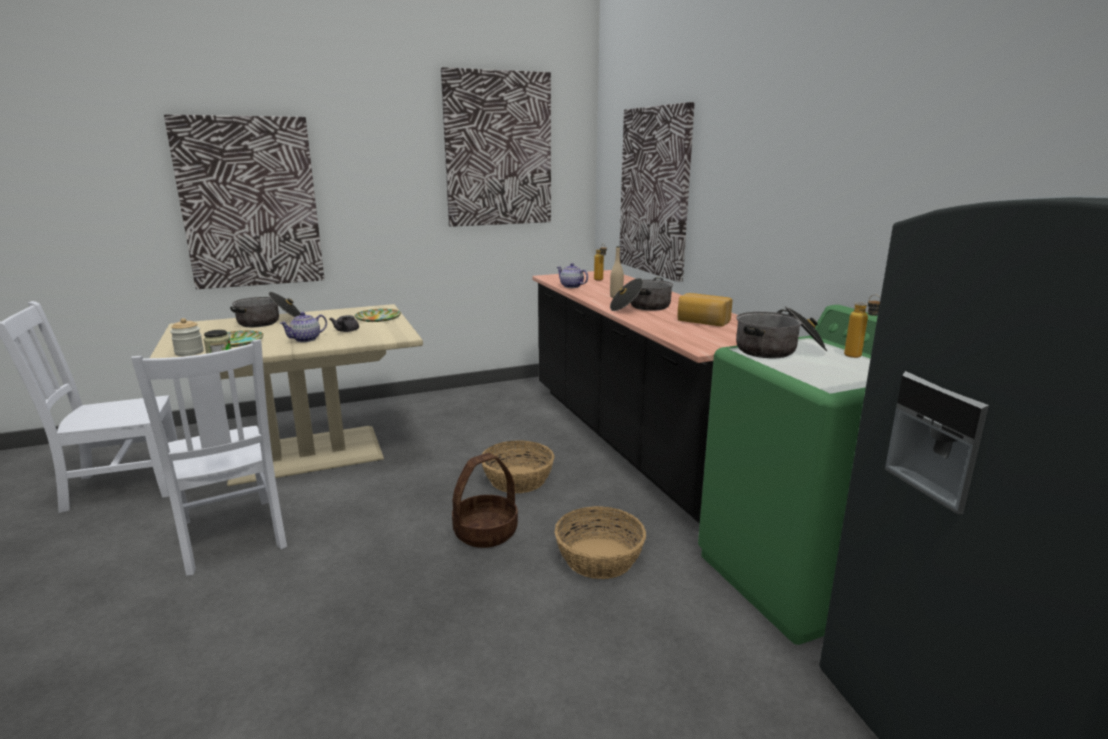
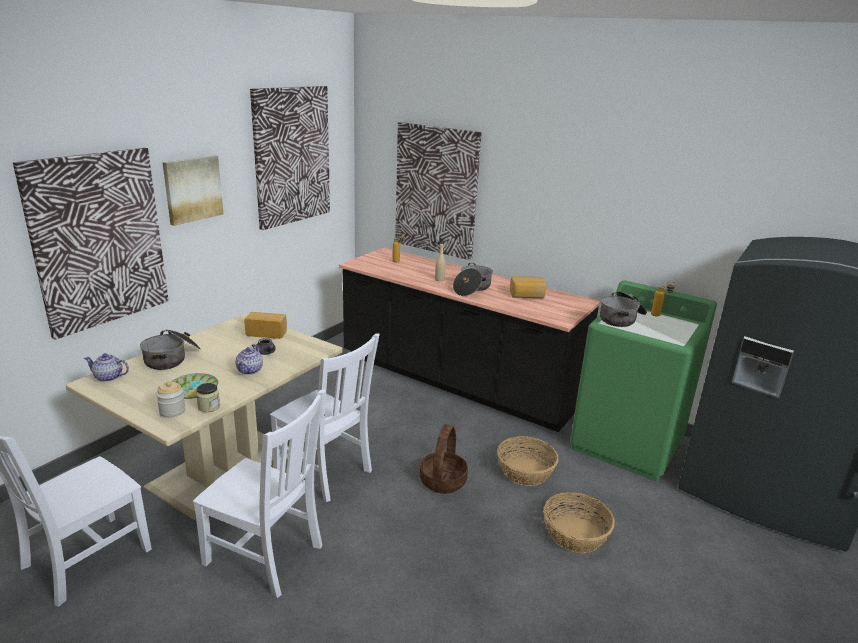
camera: 35 degrees left, 5 degrees up
(362, 168) = (192, 189): none -> picture
(378, 318) = (267, 333): plate -> bread
(383, 484) = (325, 471): none -> white chair
(518, 480) = (416, 435): basket -> basket (575, 534)
(571, 286) = (390, 273): teapot -> teapot (109, 377)

